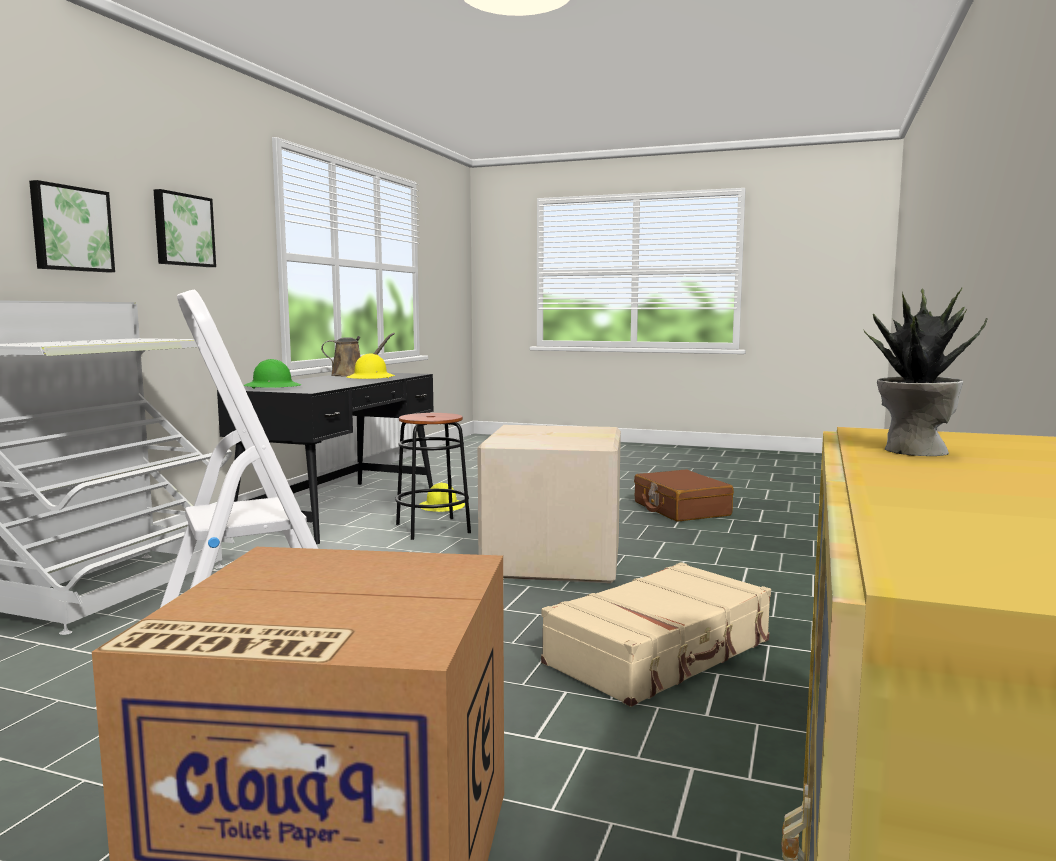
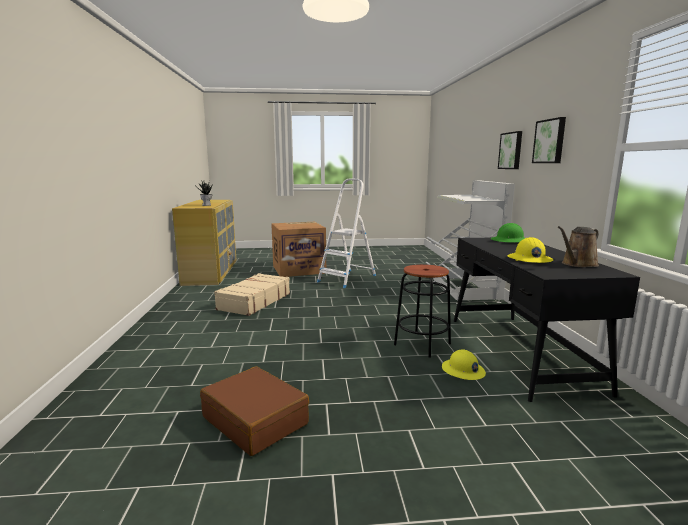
camera: 155 degrees right, 5 degrees up
(554, 561) = (320, 332): cardboard box -> none

